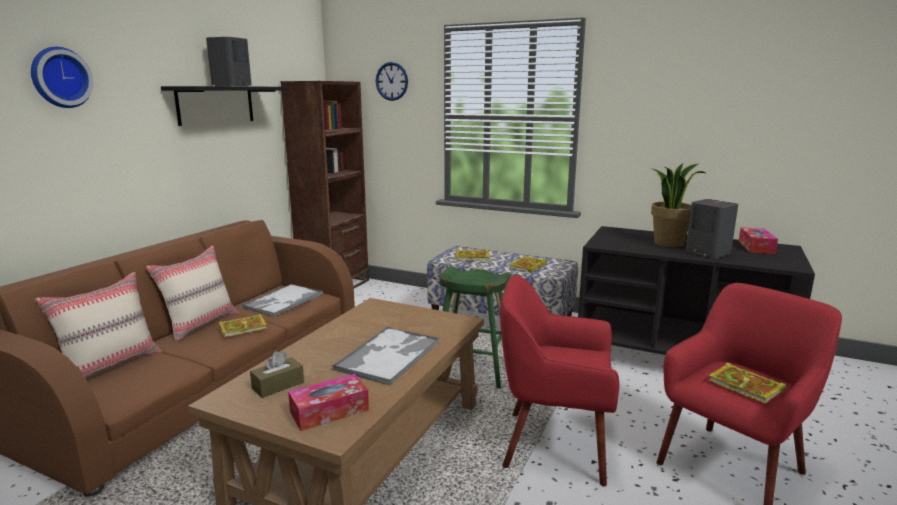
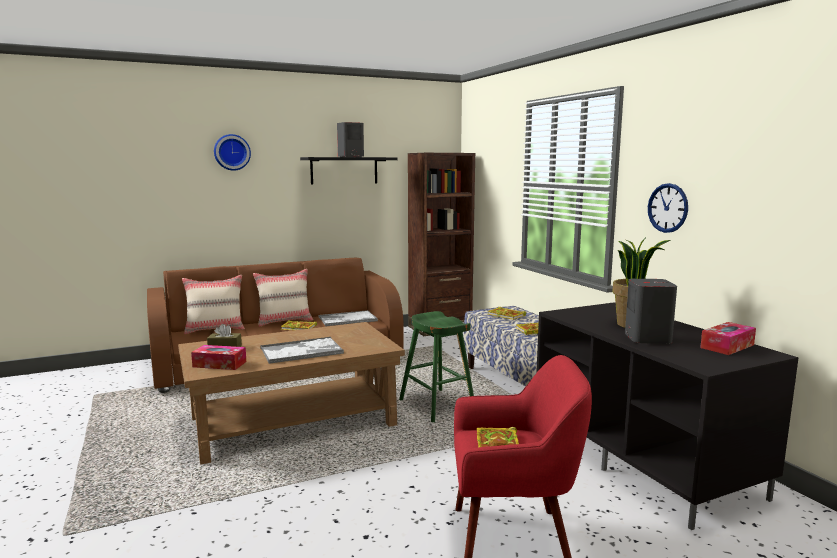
camera: 40 degrees right, 5 degrees down
(392, 81) = (495, 152): wall clock -> wall clock (667, 208)
(553, 445) = (403, 466): red armchair -> none

